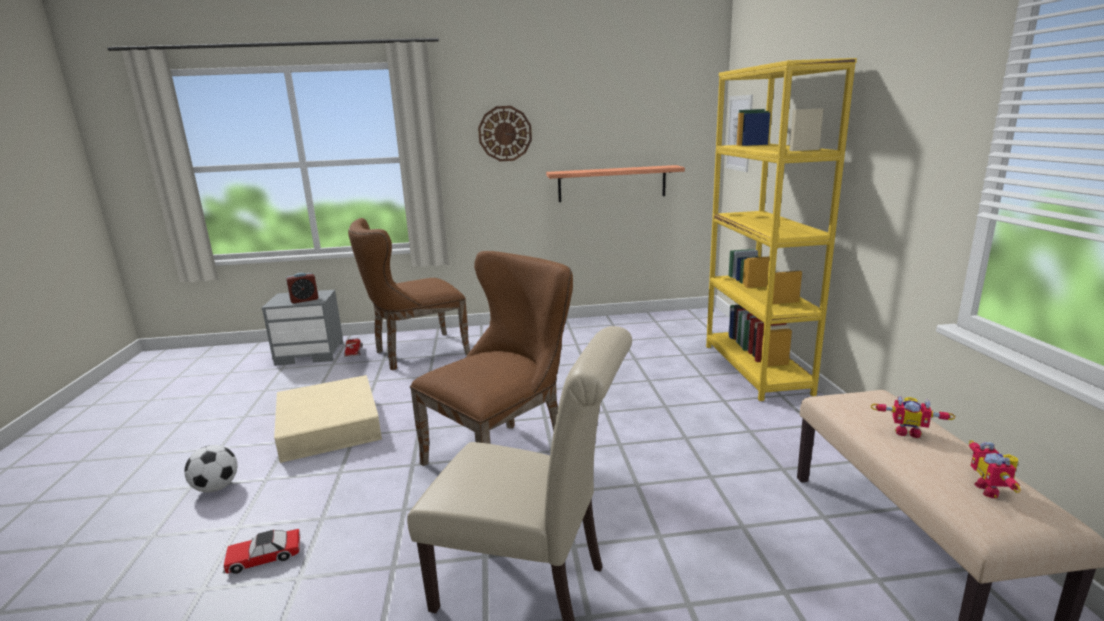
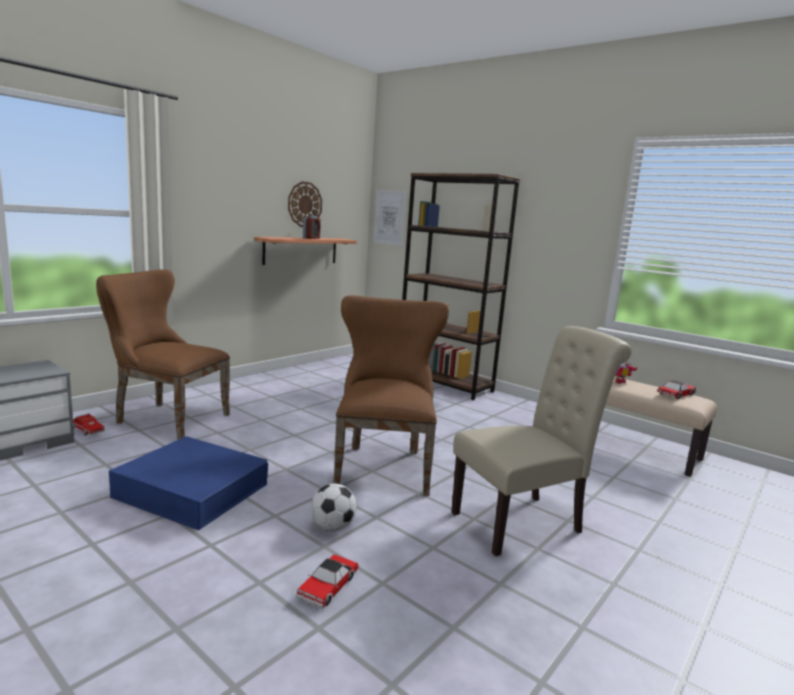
camera: 45 degrees left, 5 degrees down
(216, 487) = (166, 570): football -> football (332, 527)
(304, 300) = (33, 372): alarm clock -> alarm clock (311, 238)
(329, 426) = (192, 490): beige storage box -> blue storage box
(415, 353) = (166, 419): brown chair -> brown chair turned 90 degrees clockwise
(505, 133) = (222, 198): wall clock -> wall clock (304, 204)
(756, 369) = (444, 383): yellow bookcase -> brown bookcase
(992, 490) = (676, 394): toy robot -> toy car

